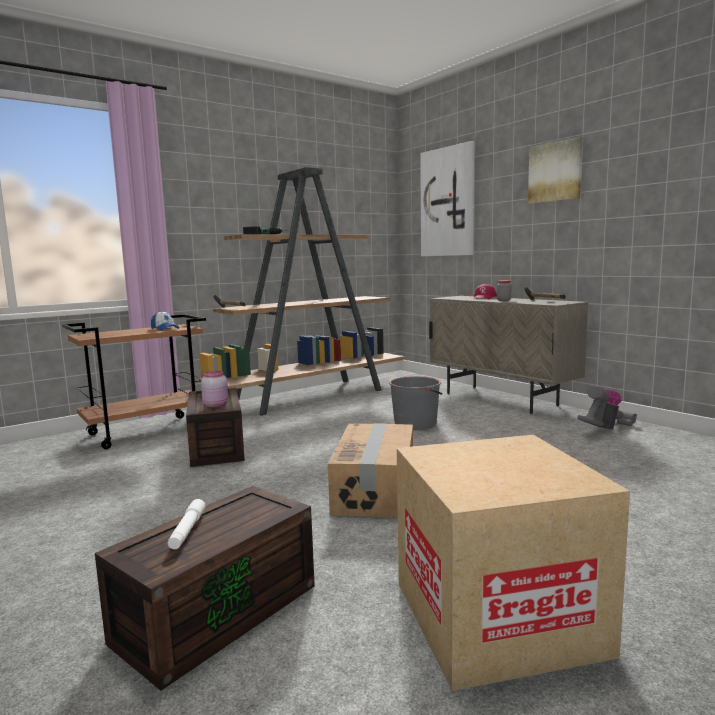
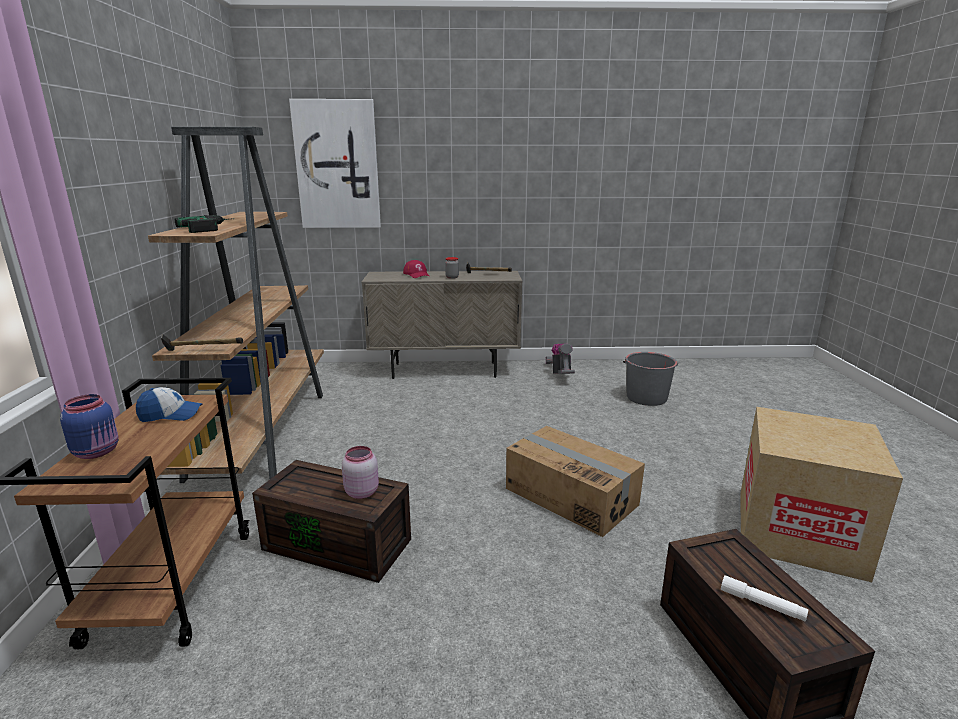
camera: 55 degrees left, 10 degrees up
(114, 332) = (98, 452): none -> blue jar
(416, 423) = (445, 421): grey bucket -> grey bucket (646, 397)
(555, 172) = (477, 149): picture -> none

